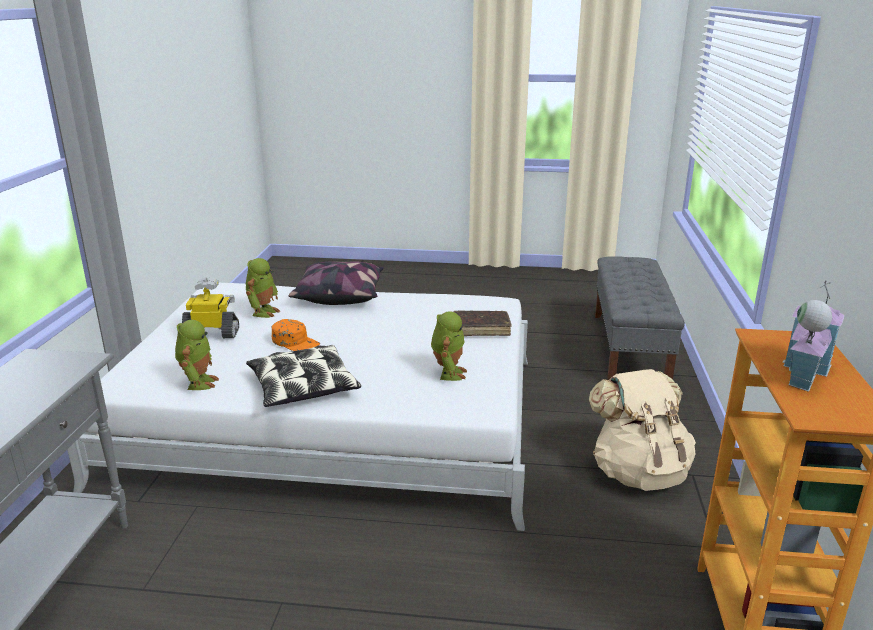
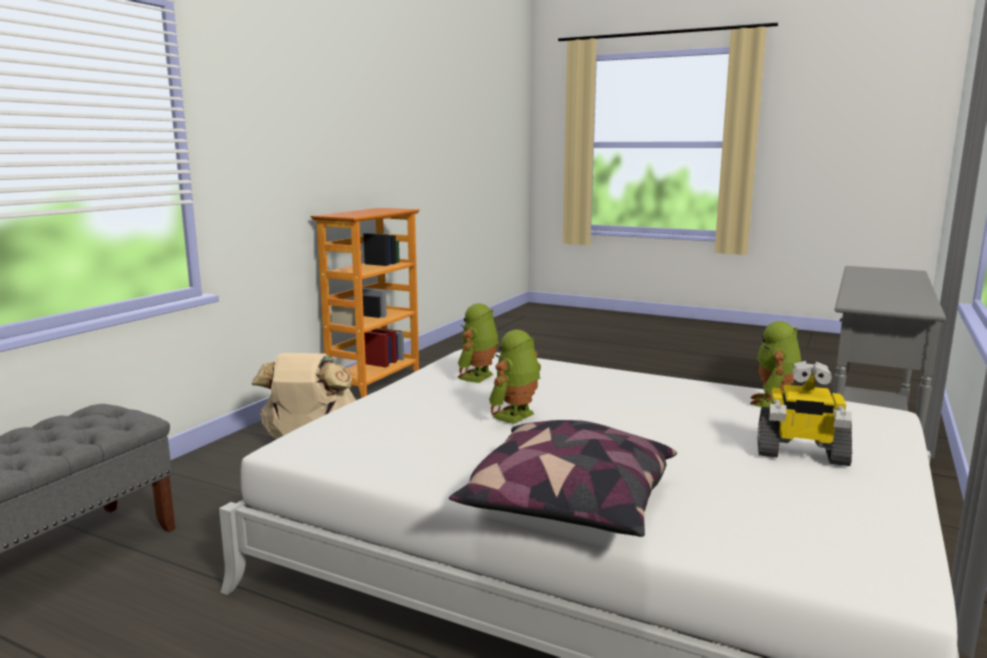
camera: 160 degrees left, 10 degrees down
(263, 312) = (726, 478): toy robot -> toy robot (516, 417)
(295, 342) = (657, 423): orange cap -> none
(303, 387) = (644, 385): pillow -> none
(481, 329) = (383, 411): brown book -> none
(803, 372) = (369, 212): toy house -> none

